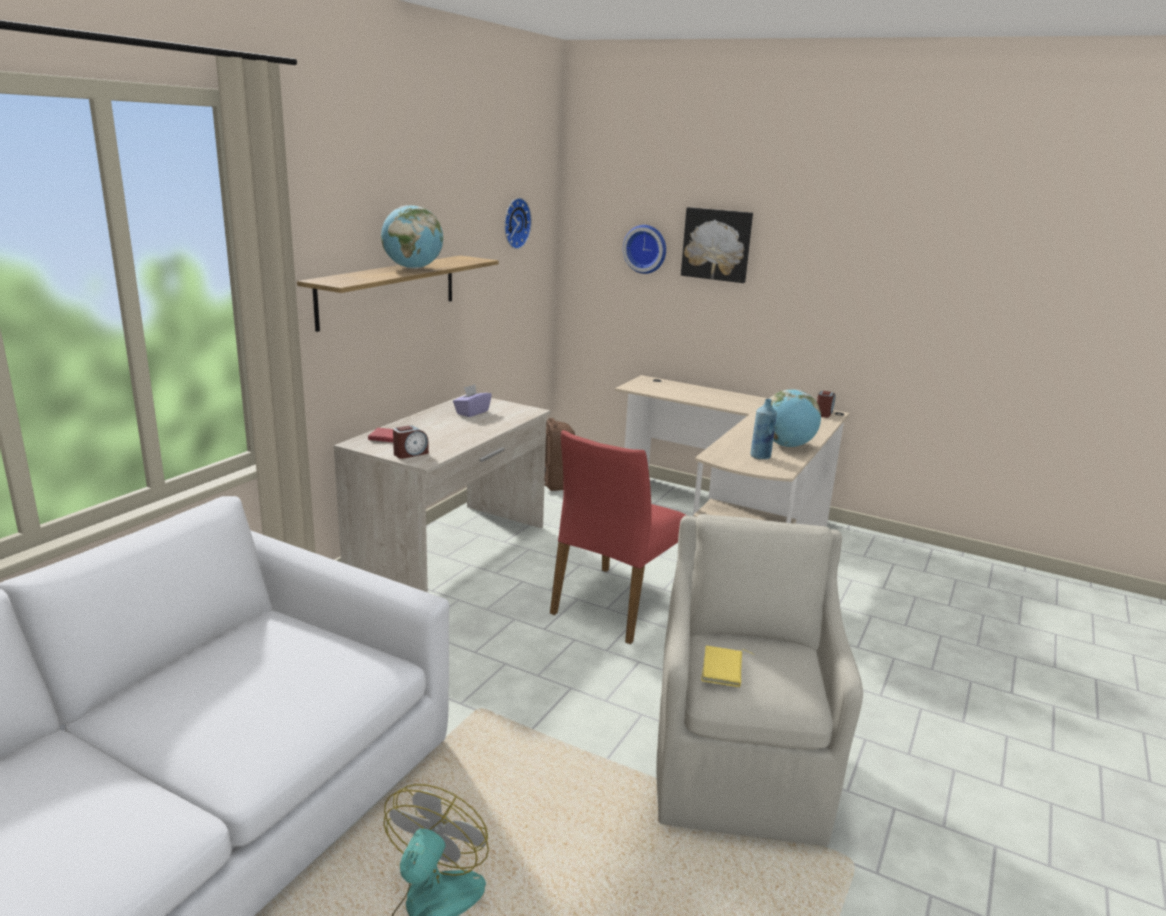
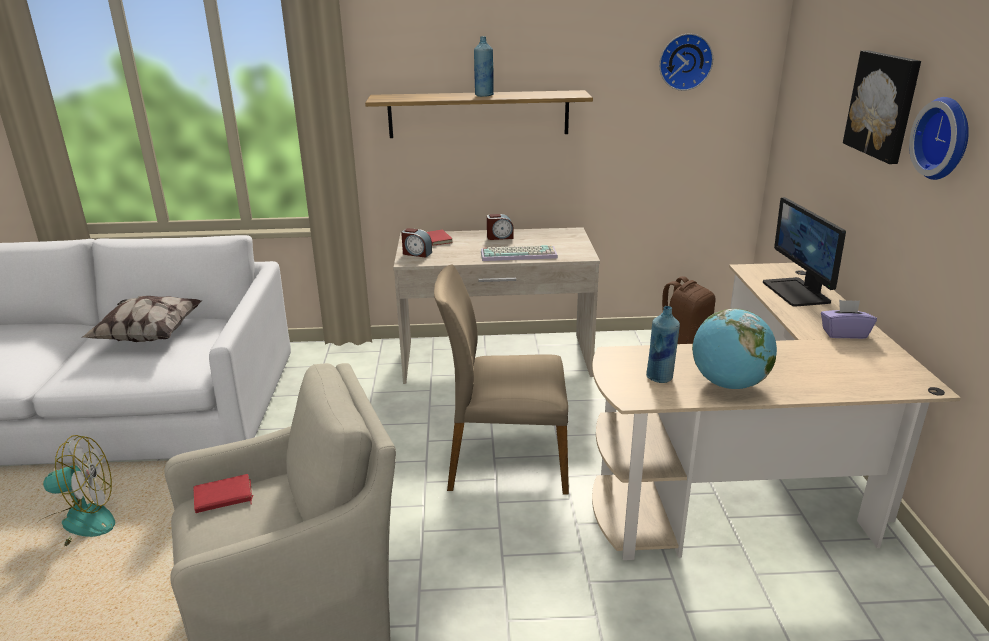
camera: 60 degrees right, 5 degrees up
(230, 673) = (149, 336): none -> pillow
(413, 268) = (484, 95): globe -> blue bottle
(472, 412) = (538, 241): purple tissue box -> purple tissue box (844, 333)
(488, 425) = (519, 254): none -> keyboard
(617, 605) = (505, 461): red chair -> beige chair
(646, 249) = (830, 104): wall clock -> wall clock (945, 138)
(685, 391) = (797, 292): none -> monitor
(724, 670) = (223, 498): yellow book -> red book
(824, 413) = (907, 380): alarm clock -> alarm clock (500, 237)

